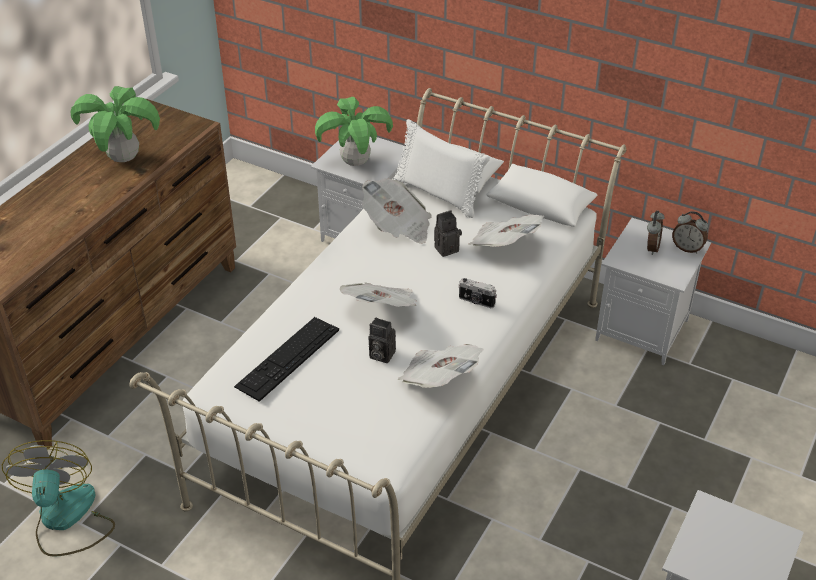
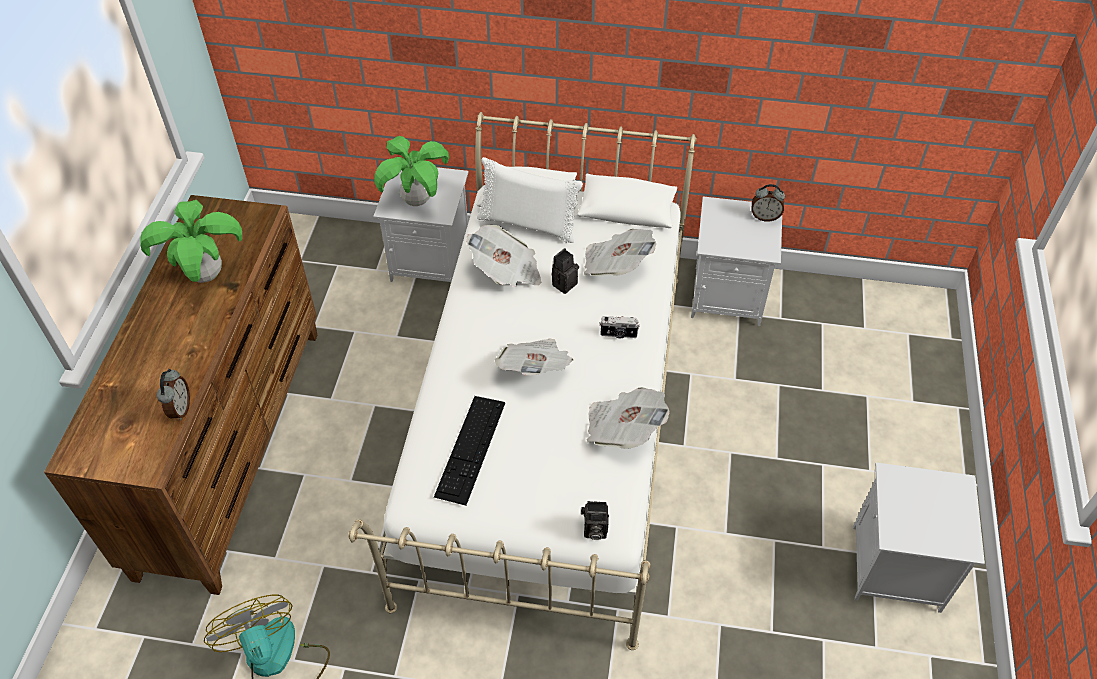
camera: 20 degrees left, 10 degrees up
(380, 355) = (556, 419): camera -> camera (593, 530)
(651, 248) = (734, 225): alarm clock -> alarm clock (180, 409)

